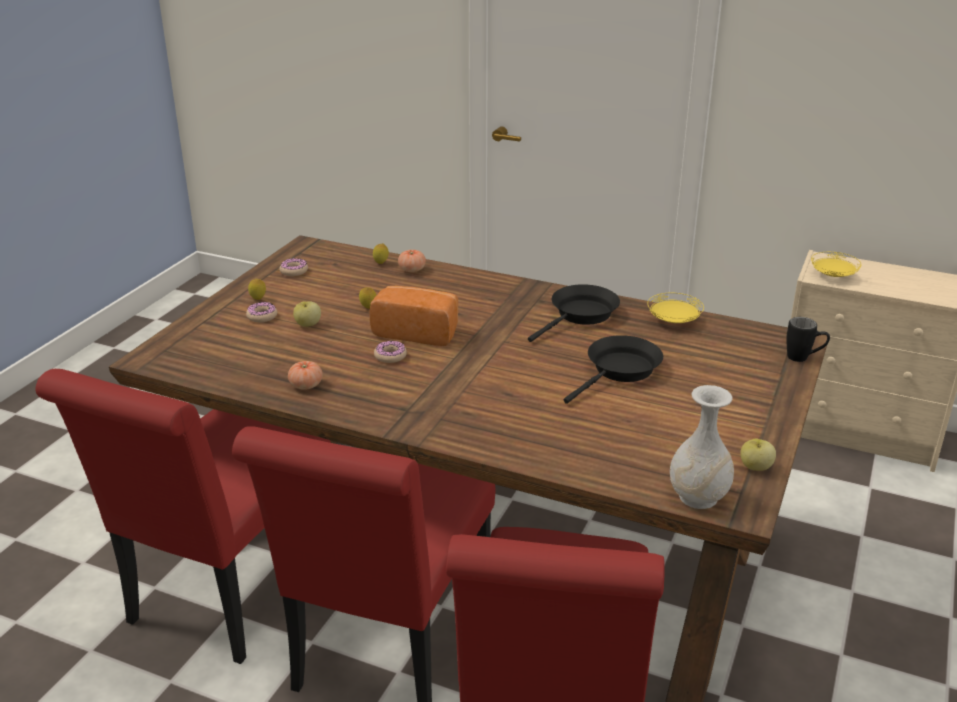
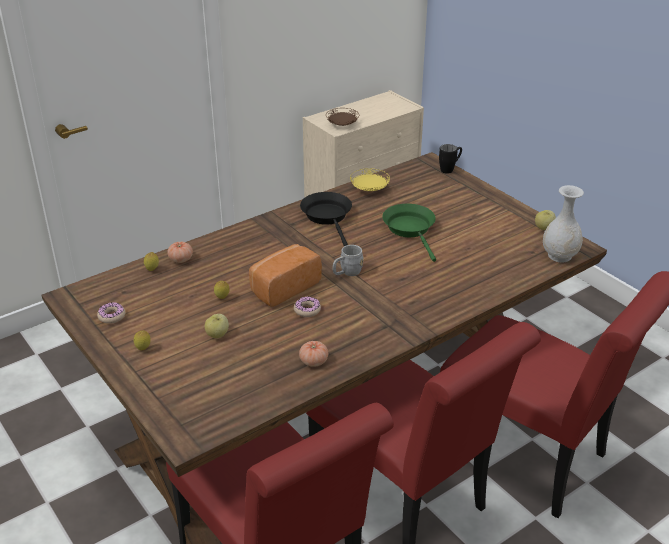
camera: 60 degrees left, 5 degrees up
(262, 316) = (177, 355): donut -> none
(482, 358) = (347, 273): none -> grey mug
(620, 371) = (410, 229): black frying pan -> green frying pan
(832, 276) = (342, 125): yellow plate -> brown plate

